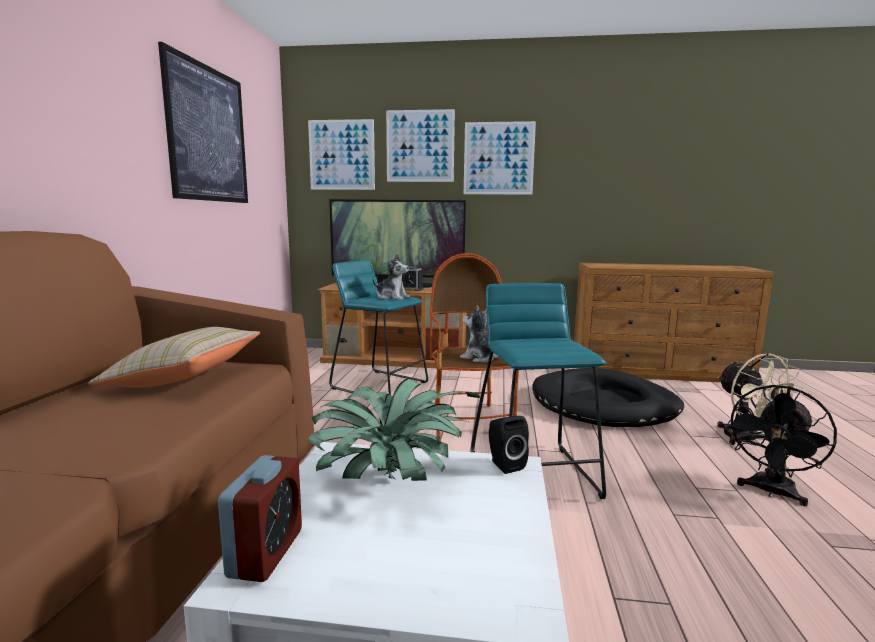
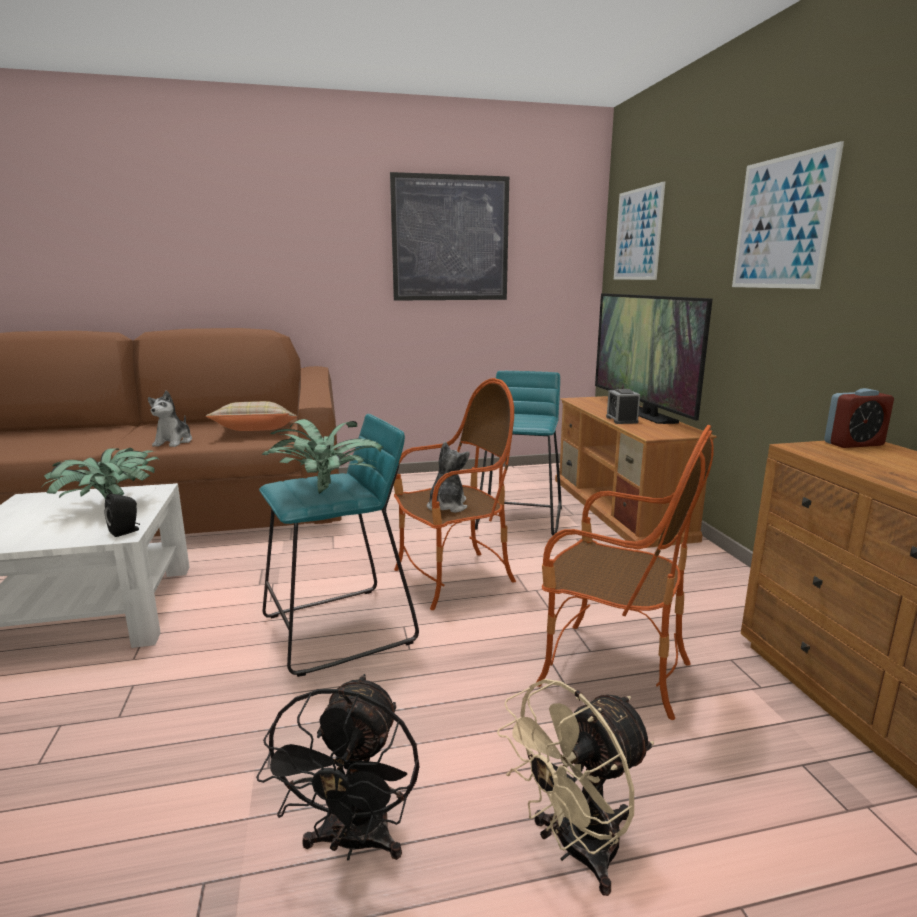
camera: 70 degrees right, 5 degrees up
(266, 553) = (46, 497): alarm clock -> alarm clock (853, 444)
(392, 297) = (530, 420): plush toy -> plush toy (174, 442)
(420, 146) = (699, 213): picture -> none
(554, 344) = (327, 492): none -> potted plant
(604, 404) = (612, 670): black dog bed -> armchair
(771, 492) = (353, 843): black fan -> black fan turned 105 degrees counterclockwise

